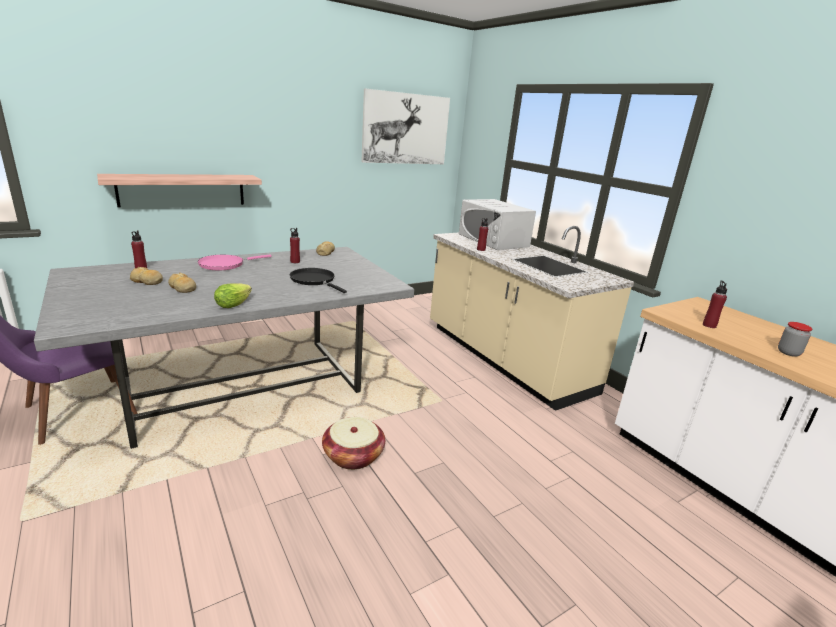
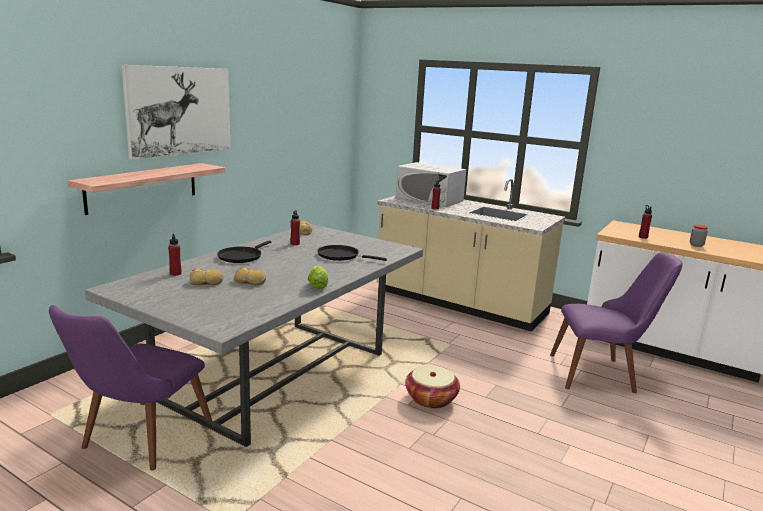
camera: 25 degrees left, 5 degrees down
(225, 265) = (241, 256): pink frying pan -> black frying pan
(405, 129) = (317, 102): picture -> picture (180, 111)
(596, 491) = (603, 374): none -> purple chair

